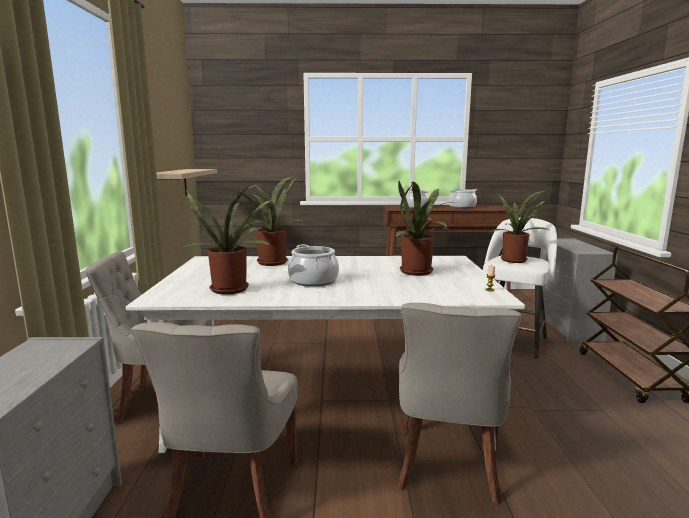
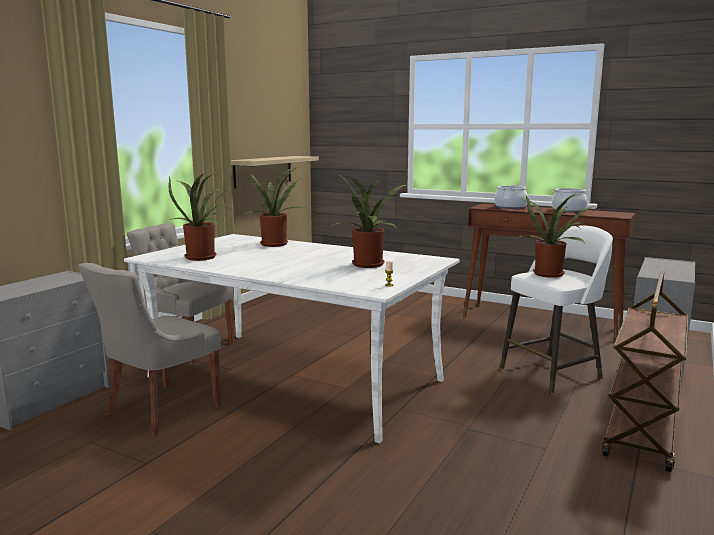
camera: 30 degrees right, 0 degrees up
(313, 281) = (269, 260): cooking pot -> none
(447, 466) = (323, 440): grey chair -> none

